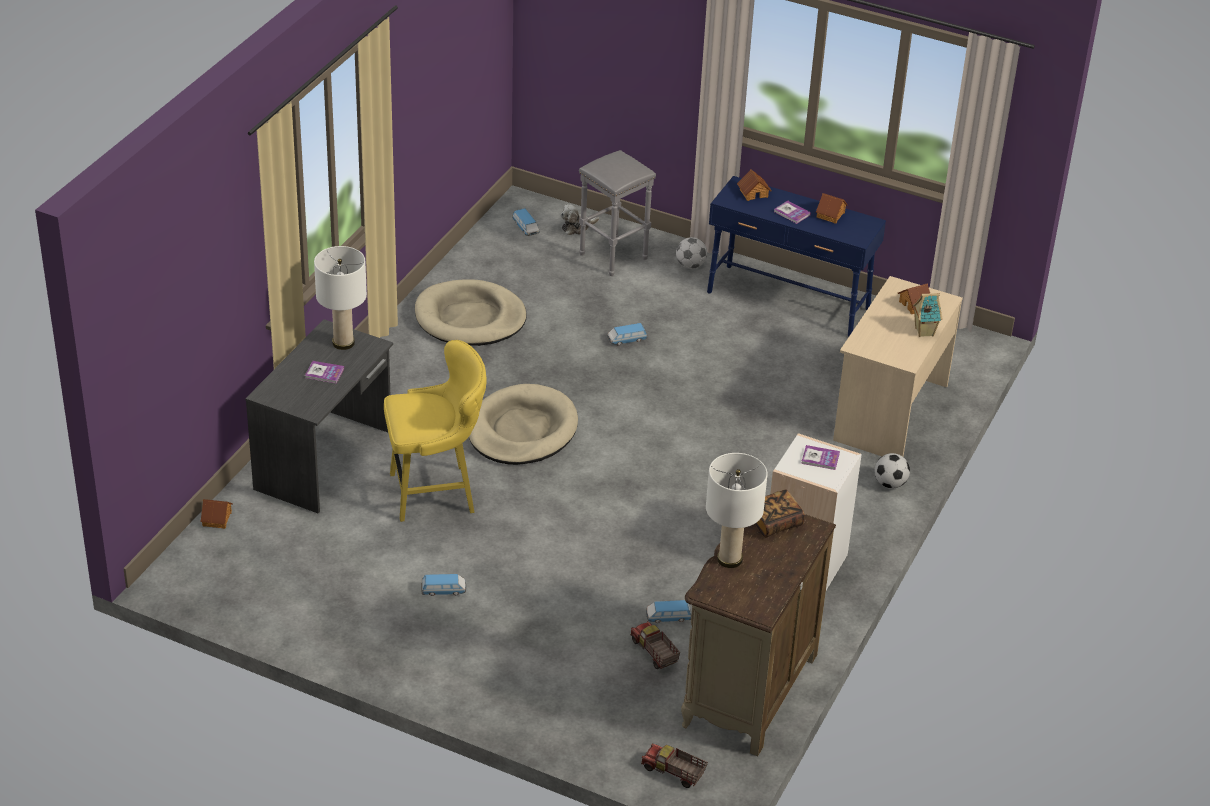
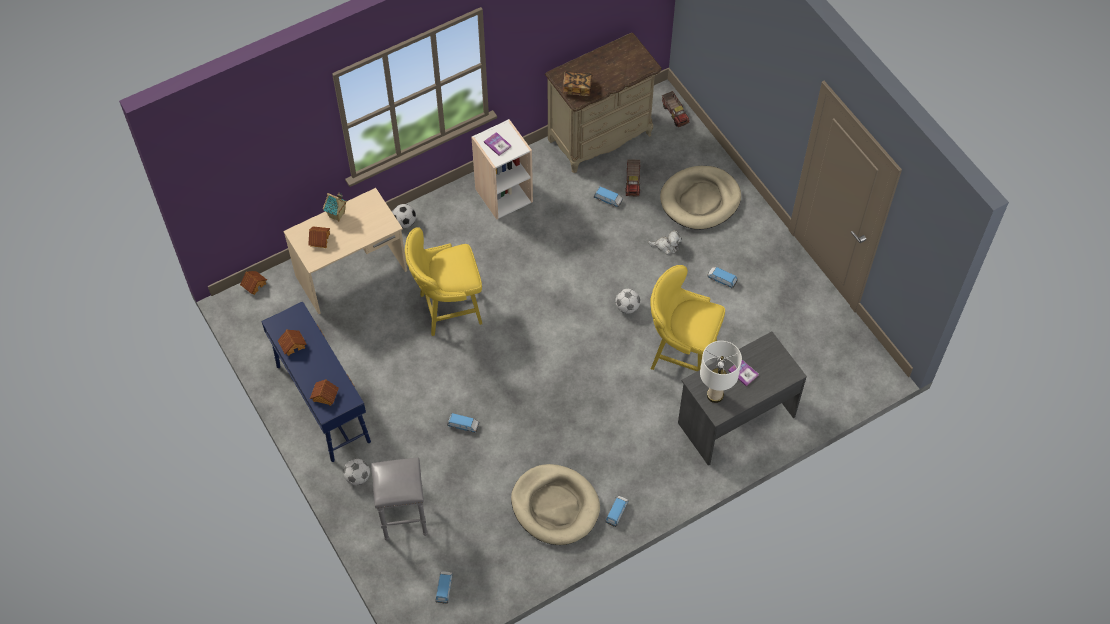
camera: 145 degrees left, 20 degrees up
(217, 519) = (829, 403): toy house -> toy house (254, 284)
(400, 337) = (616, 512): none -> toy car
(522, 430) = (592, 379): beige dog bed -> beige dog bed (700, 200)
(540, 512) = (627, 307): none -> football
(577, 227) = (405, 567): plush toy -> plush toy (666, 246)
(729, 559) = (620, 78): white table lamp -> none
(748, 424) = (447, 309): none -> yellow stool
(792, 213) = (317, 361): book -> none

